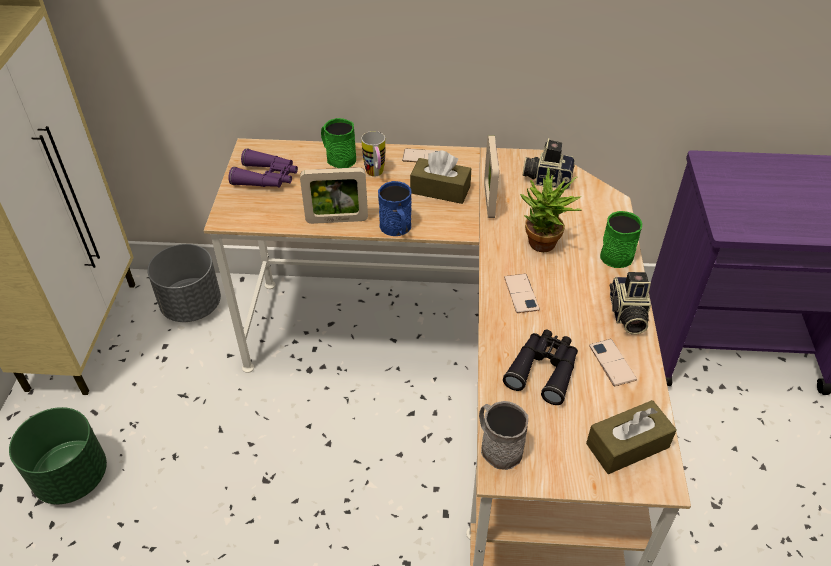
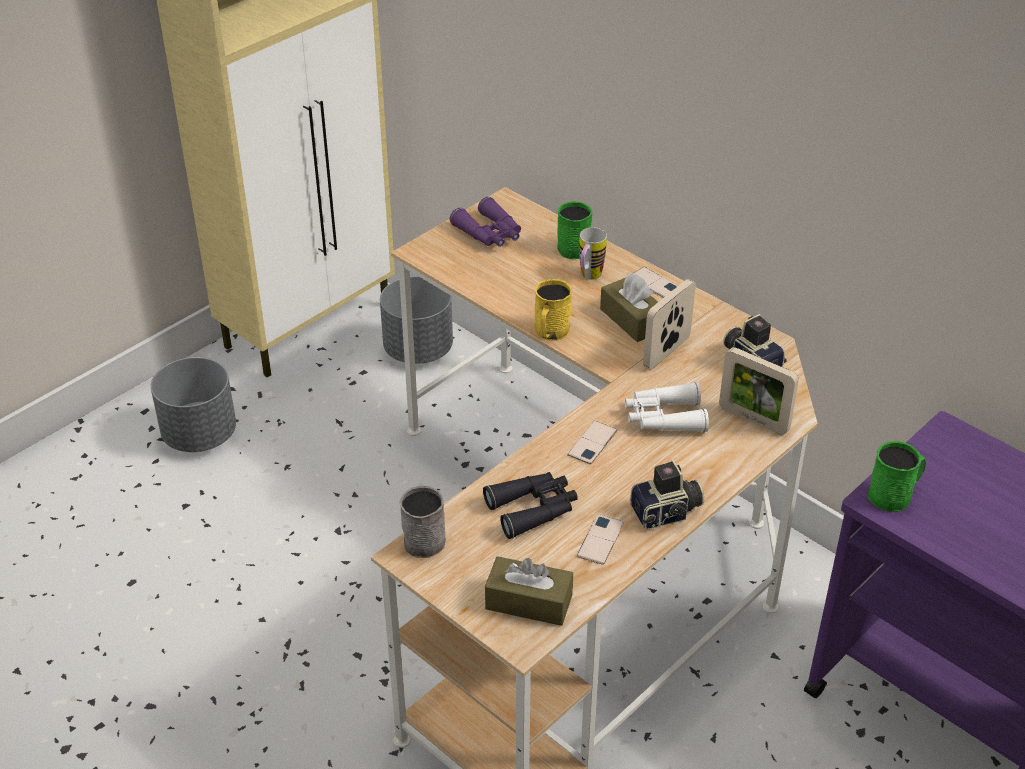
camera: 40 degrees right, 5 degrees down
(72, 477) = (199, 435): green planter -> grey planter
(337, 220) = (507, 299): picture frame -> picture frame (753, 419)
(397, 228) = (550, 332): blue mug -> yellow mug
(542, 247) = (664, 418): potted plant -> white binoculars
(617, 253) = (731, 461): green mug -> green mug (894, 495)
(626, 314) = (667, 513): camera -> camera turned 150 degrees counterclockwise

